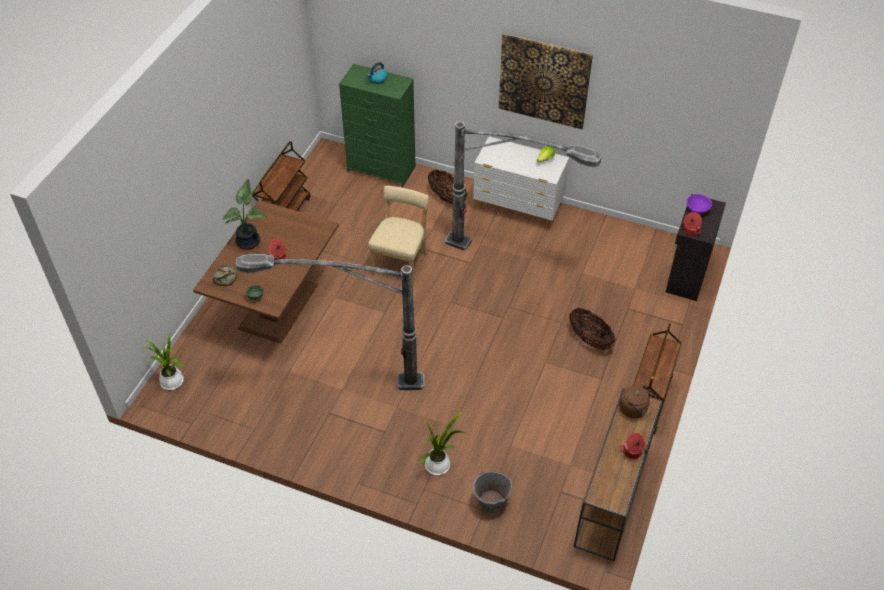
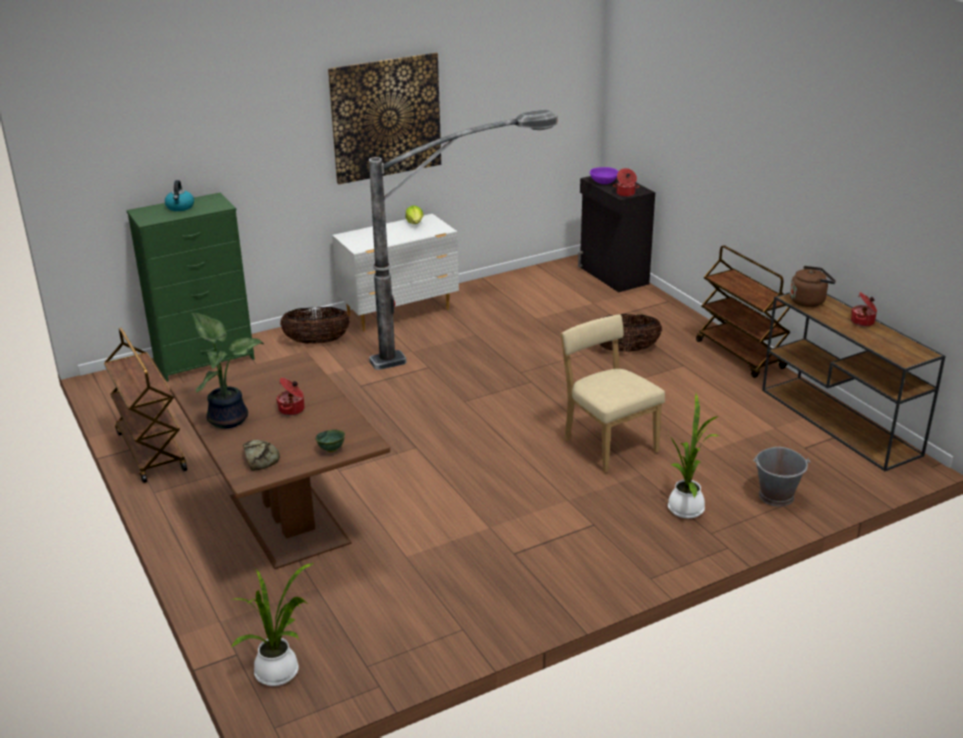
camera: 50 degrees left, 20 degrees down
(344, 384) = (483, 523): floor lamp -> none
(401, 262) = (359, 406): beige chair -> beige chair (608, 444)

